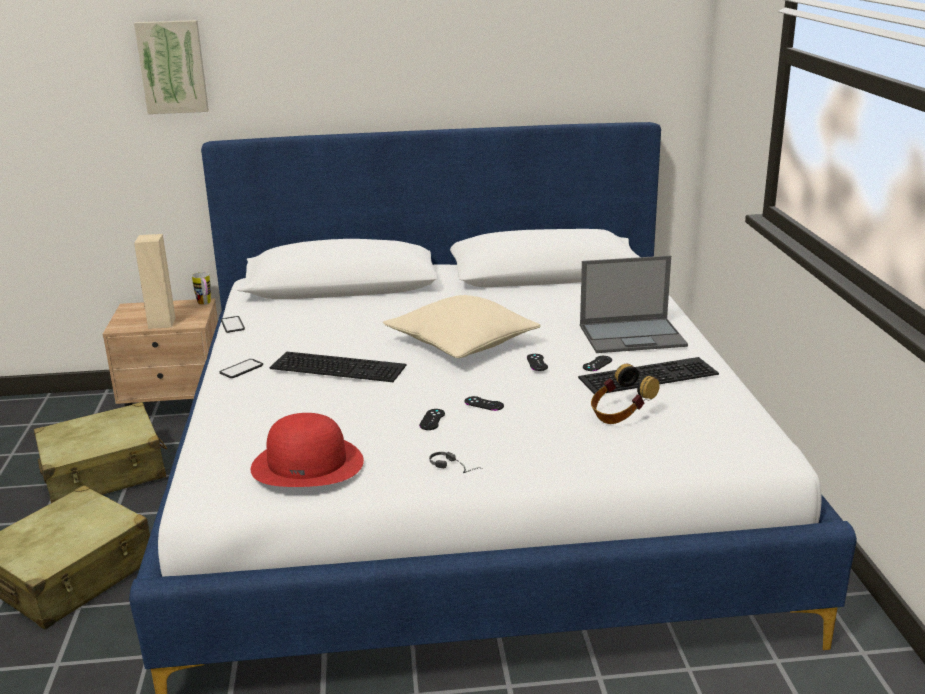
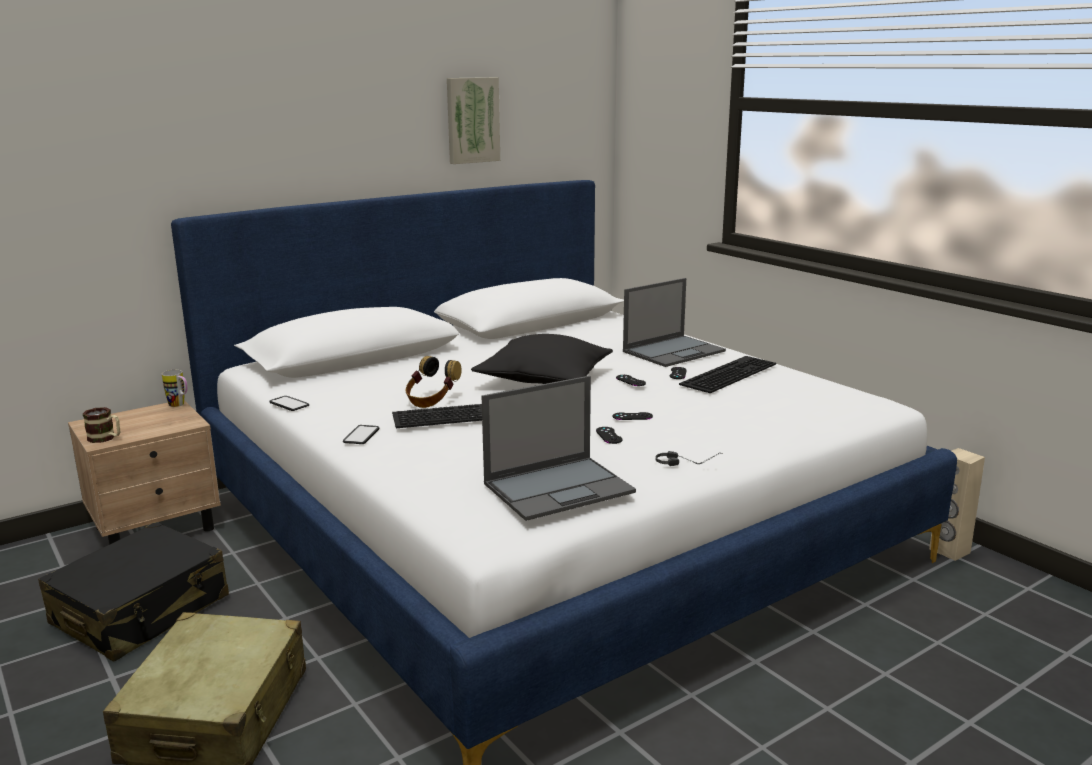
camera: 30 degrees left, 5 degrees down
(104, 473) = (141, 611): beige suitcase -> black suitcase
(125, 324) = (106, 438): none -> mug
(161, 323) = (150, 430): beige speaker -> beige speaker (949, 551)
(173, 67) = (129, 136): picture -> picture (472, 120)
(308, 464) = (560, 487): red hat -> laptop
(462, 343) = (544, 379): beige pillow -> black pillow
(620, 415) = (749, 403): headphones -> headphones (432, 401)

